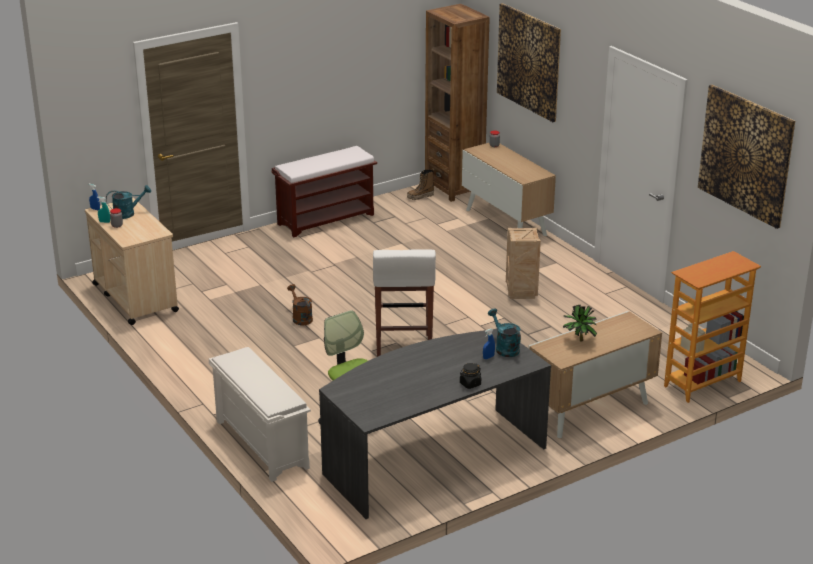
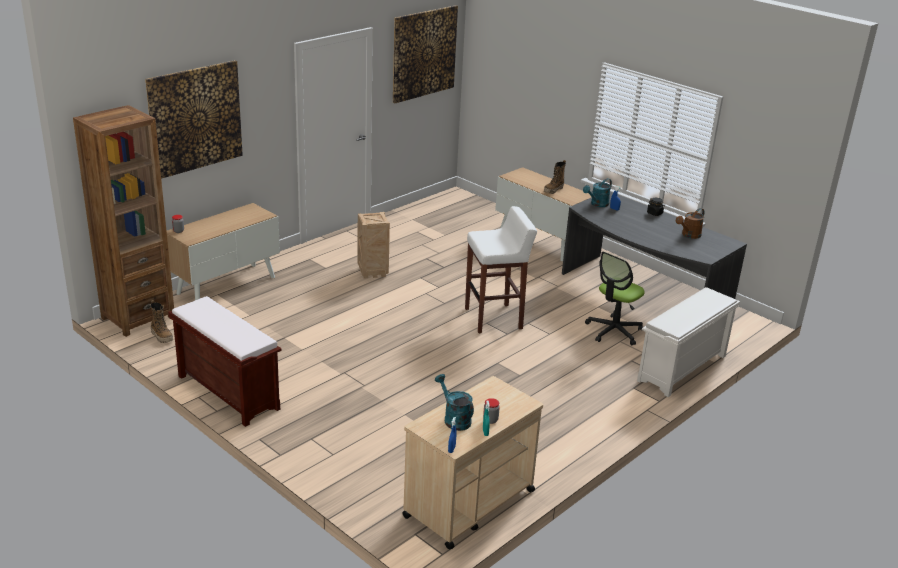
camera: 105 degrees left, 0 degrees up
(300, 318) = (465, 378): brown watering can -> brown watering can (689, 235)
(579, 341) = (553, 190): potted plant -> boot
(703, 384) = (483, 207): bookcase -> none

